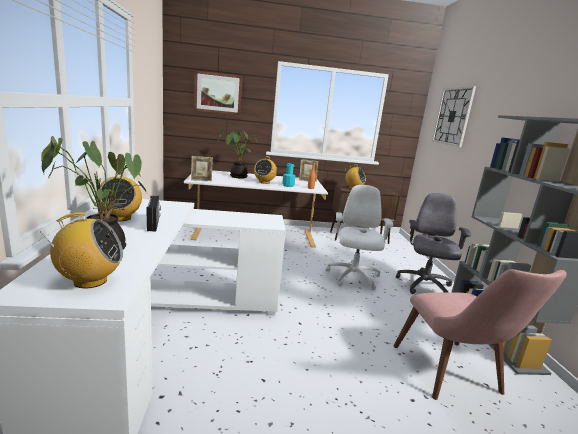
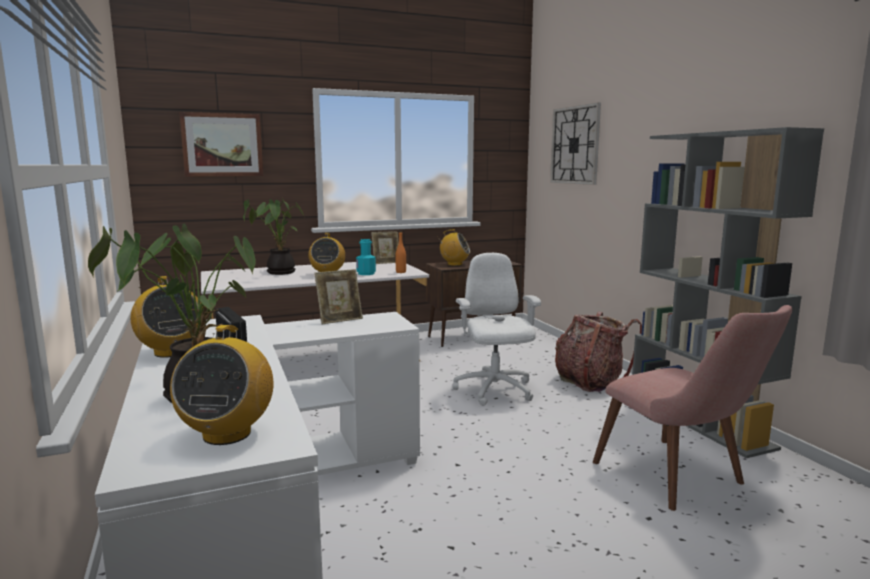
camera: 15 degrees left, 5 degrees down
(89, 281) = (227, 434): radio -> radio turned 120 degrees clockwise
(201, 180) = (228, 285): picture frame -> picture frame (339, 320)
(424, 286) = (590, 381): grey office chair -> backpack

